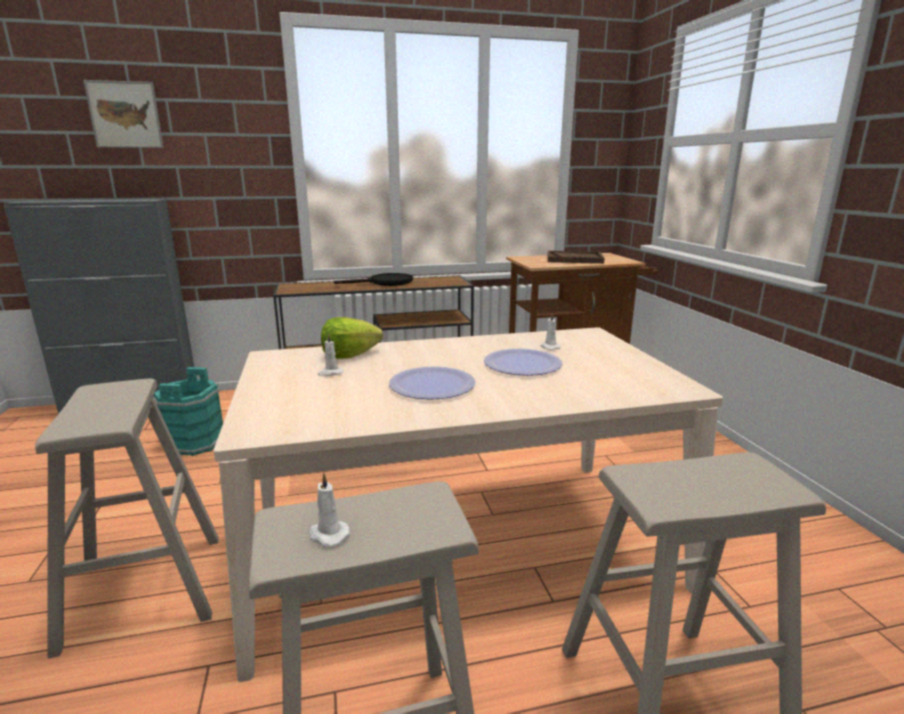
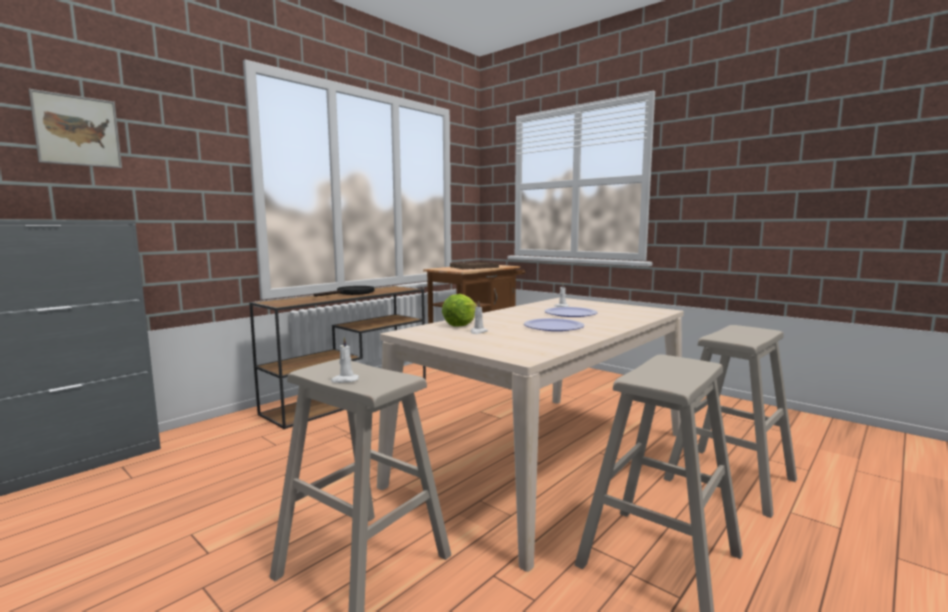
camera: 35 degrees left, 10 degrees down
(194, 442) = (218, 470): turquoise bucket -> none
(327, 535) = (670, 377): white candle -> white candle (345, 380)

